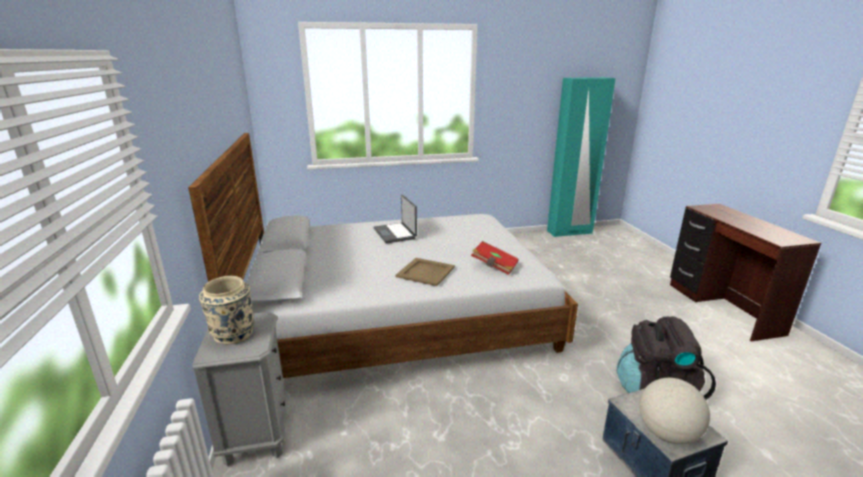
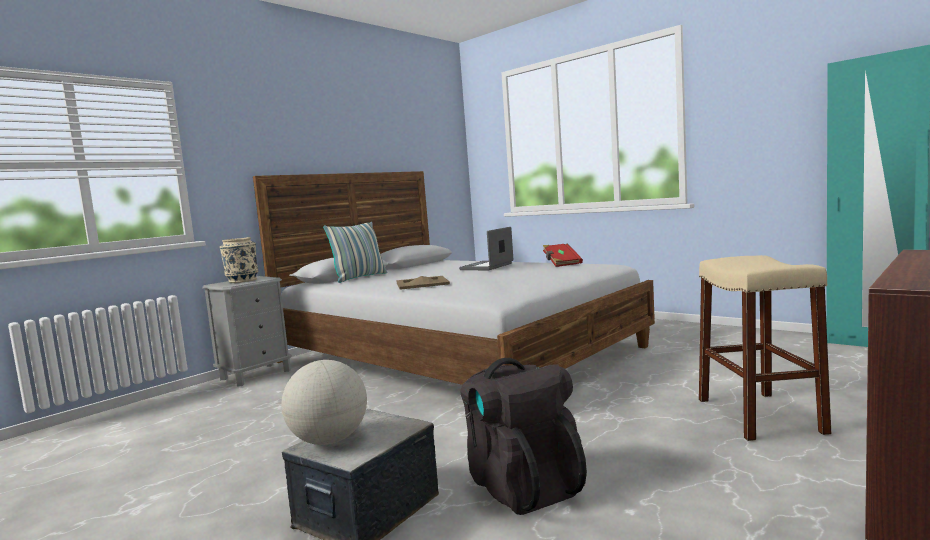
camera: 55 degrees right, 15 degrees down
(311, 278) = (359, 278): none -> pillow
(494, 266) = (478, 287): red book -> red book (561, 263)
(625, 296) = (758, 415): none -> beige stool

